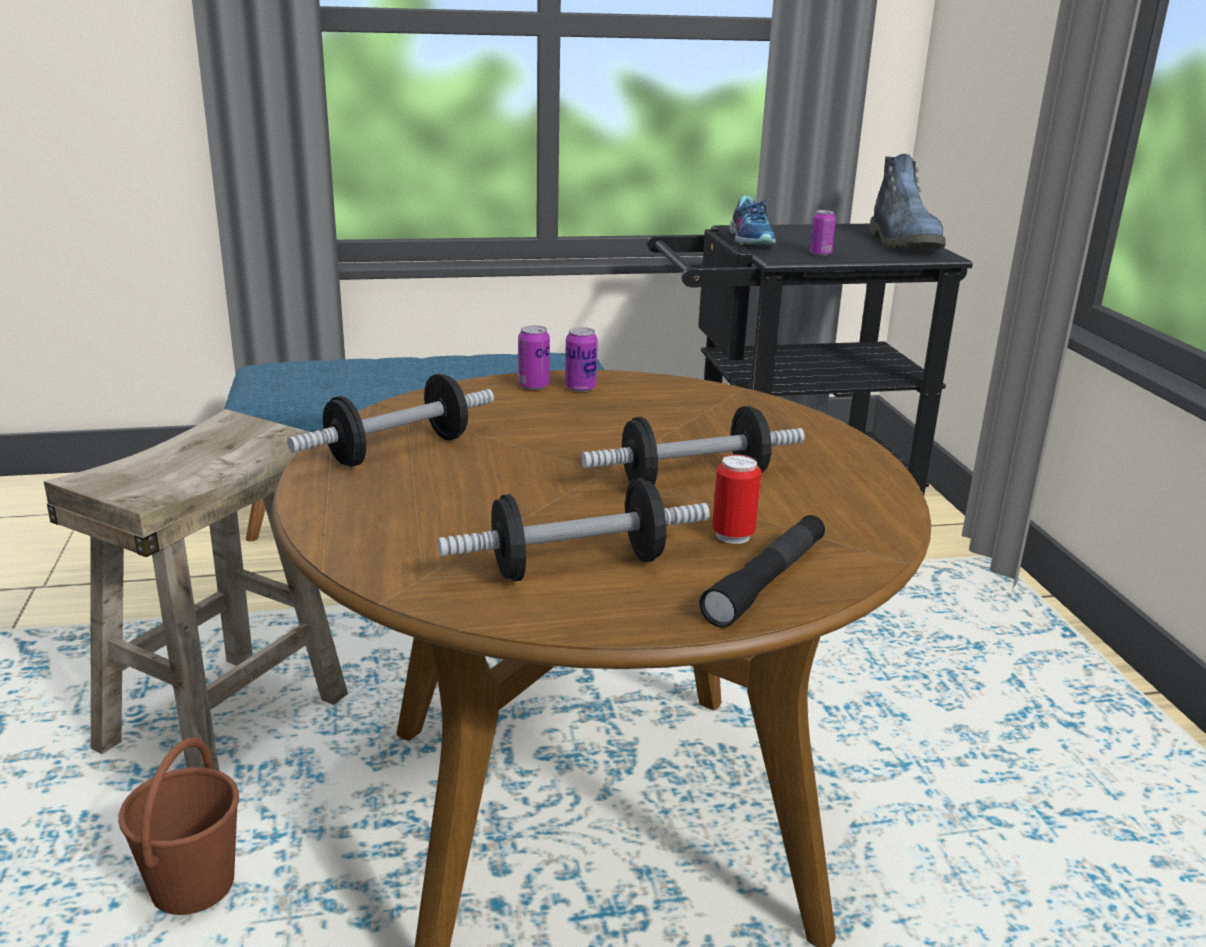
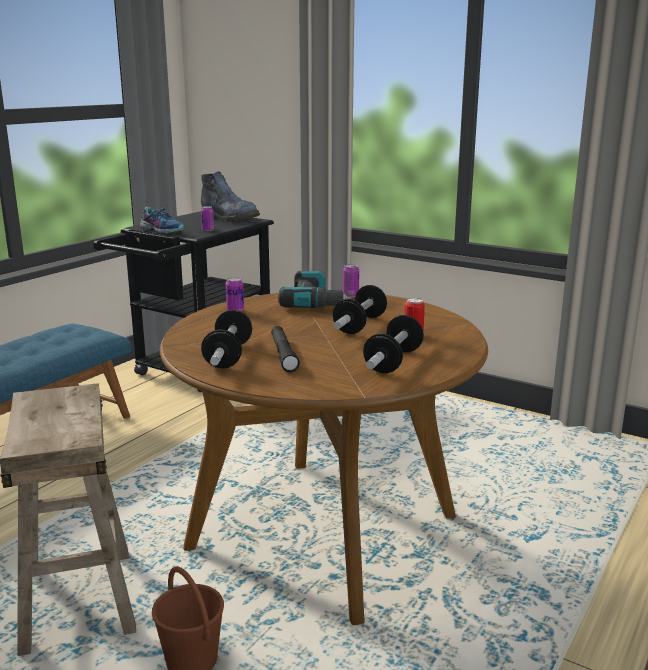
camera: 45 degrees left, 5 degrees down
(533, 386) = (214, 316): can -> can (350, 295)
(724, 415) = (314, 302): none -> power drill
(766, 582) = (453, 342): black flashlight -> black flashlight (283, 355)

